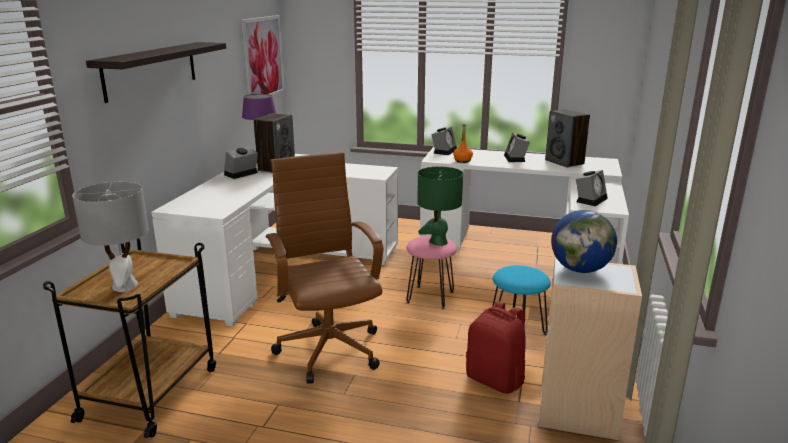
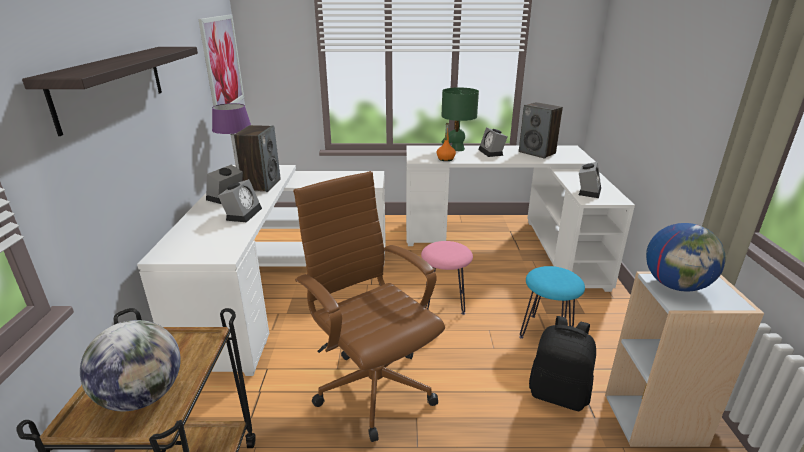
camera: 15 degrees left, 5 degrees up
(124, 286) = (143, 396): grey table lamp -> globe
(438, 242) = (453, 249): green table lamp -> green table lamp (457, 149)
(444, 151) = (420, 149): alarm clock -> alarm clock (243, 213)
(496, 380) = (558, 394): red backpack -> black backpack

